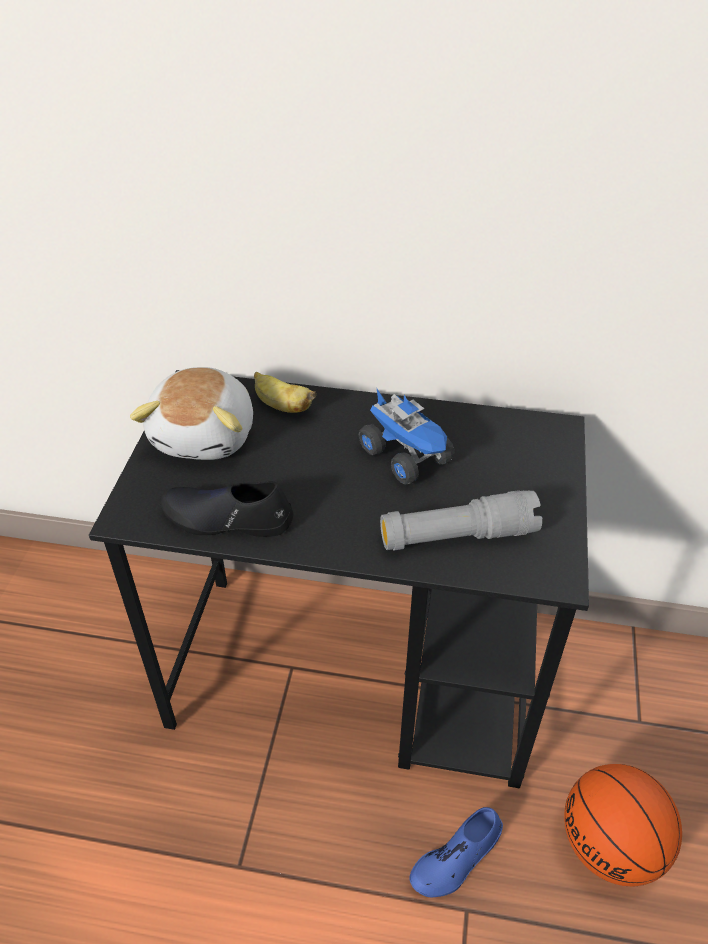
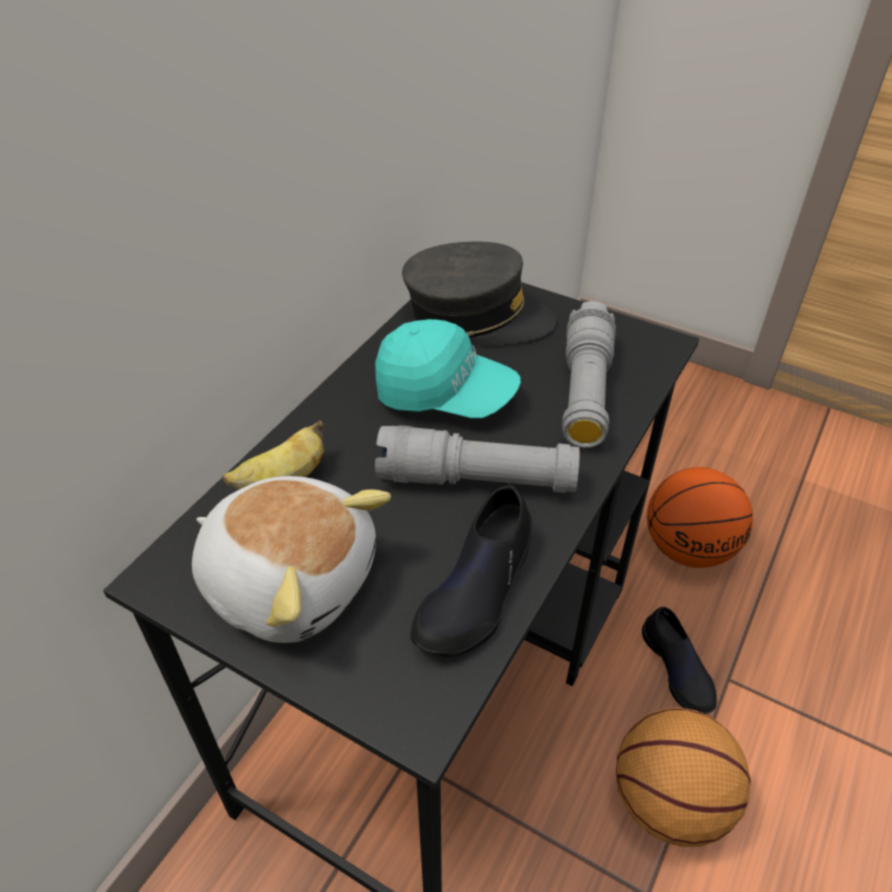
camera: 70 degrees left, 0 degrees up
(323, 872) = (669, 800): none -> basketball
(325, 495) = (476, 480): none -> grey flashlight
(407, 456) = (445, 394): toy truck -> turquoise cap
(456, 858) = (678, 668): blue shoe -> black shoe
(515, 449) = (476, 315): none -> grey cap

